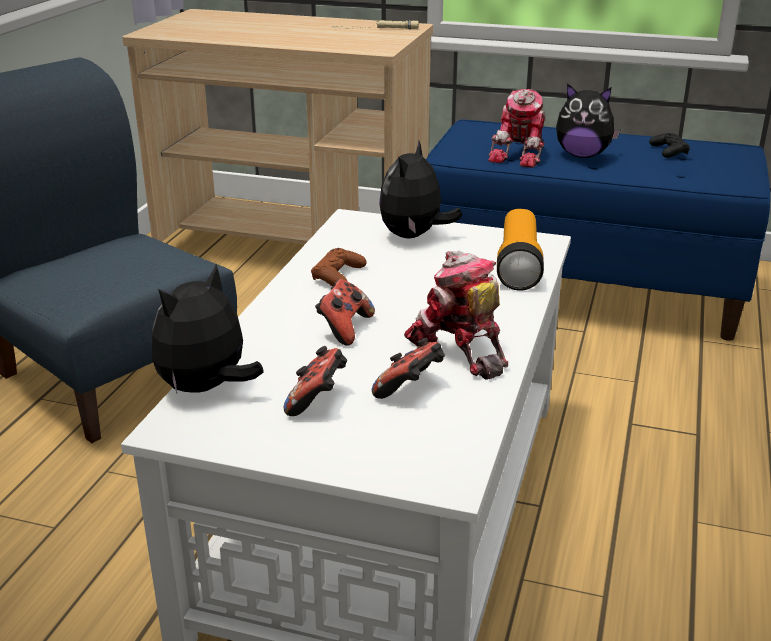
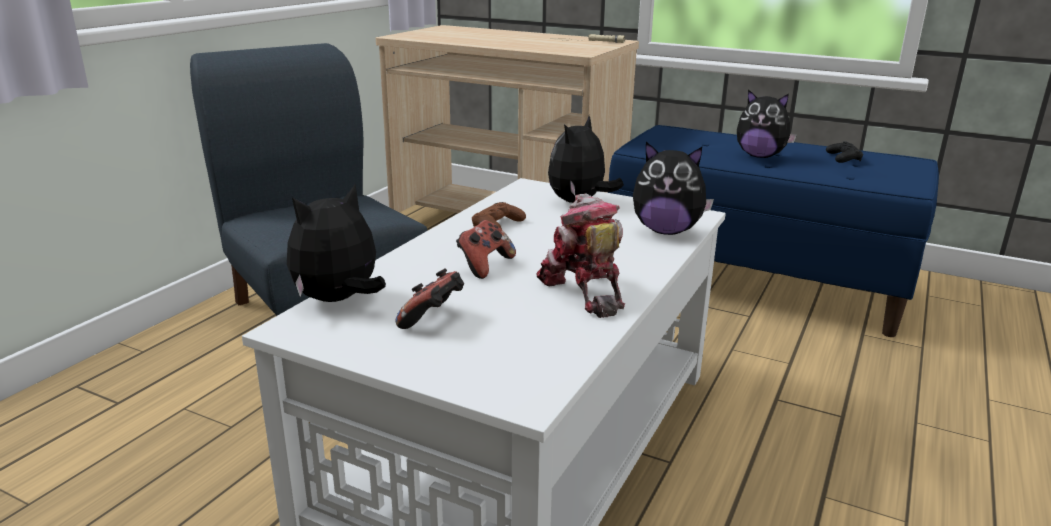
camera: 10 degrees right, 5 degrees down
(410, 389) = (524, 318): game controller -> none
(518, 265) = (666, 231): flashlight -> plush toy
(522, 155) = (703, 152): toy robot -> none

